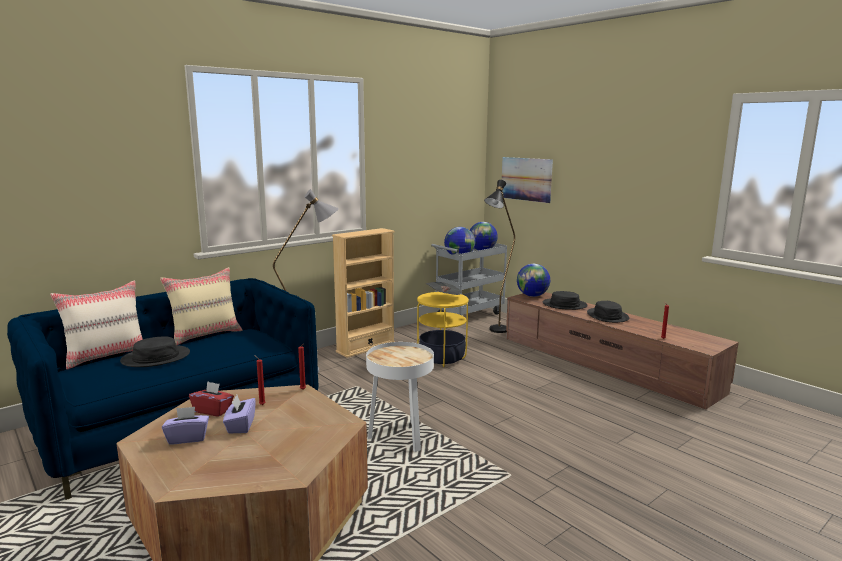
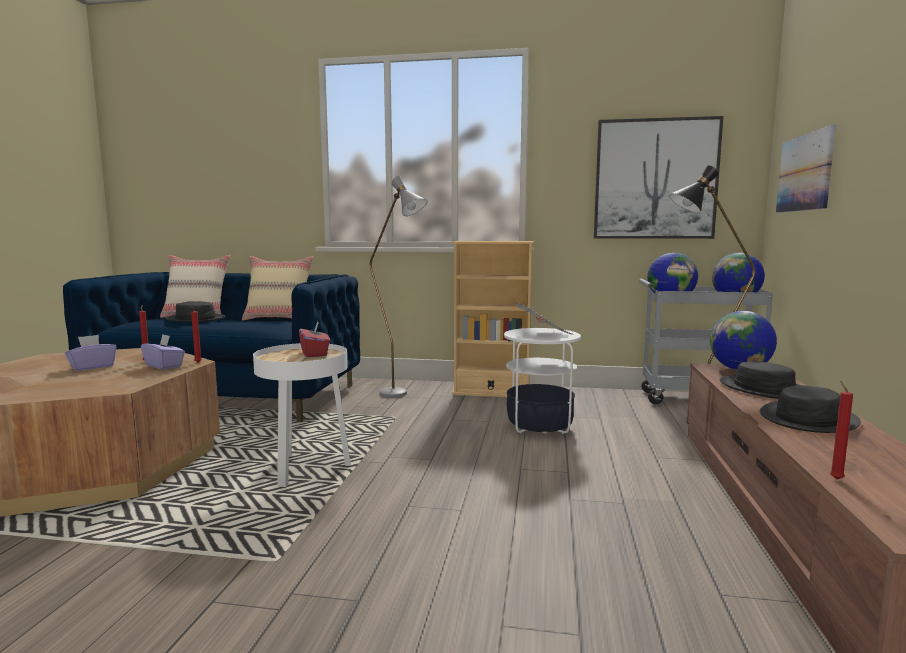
camera: 50 degrees right, 5 degrees down
(188, 438) = (57, 363): purple tissue box -> purple tissue box (164, 366)
(213, 410) = (122, 356): red tissue box -> red tissue box (315, 353)
(436, 176) = (655, 179): none -> picture
(441, 359) = (539, 426): yellow side table -> white side table

